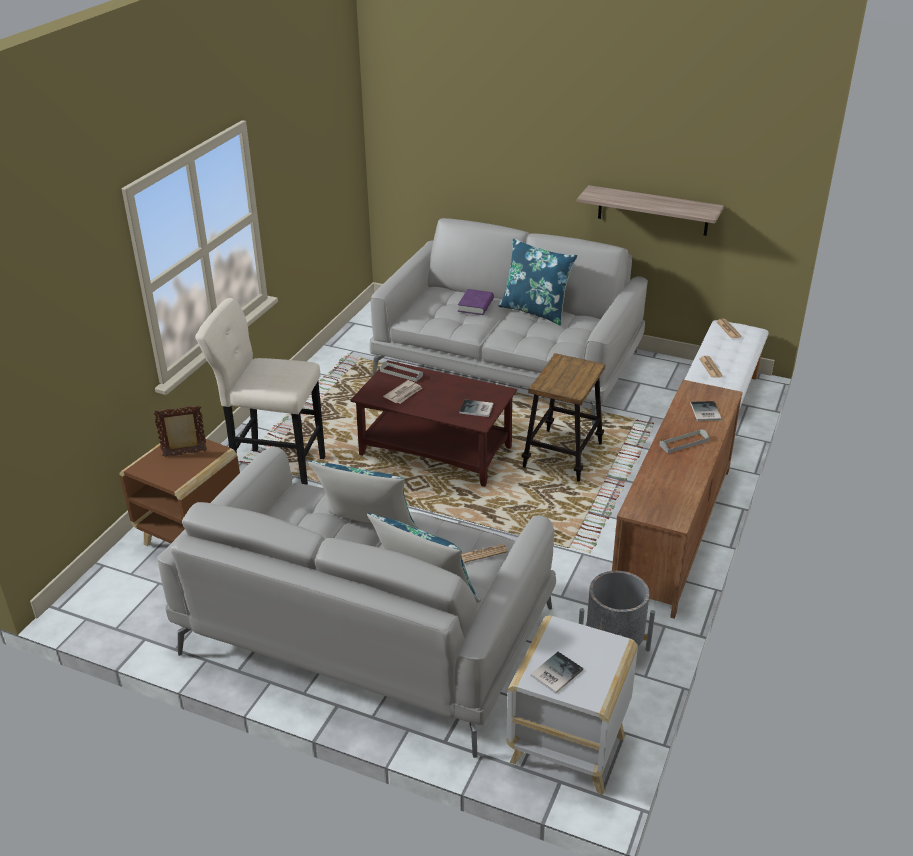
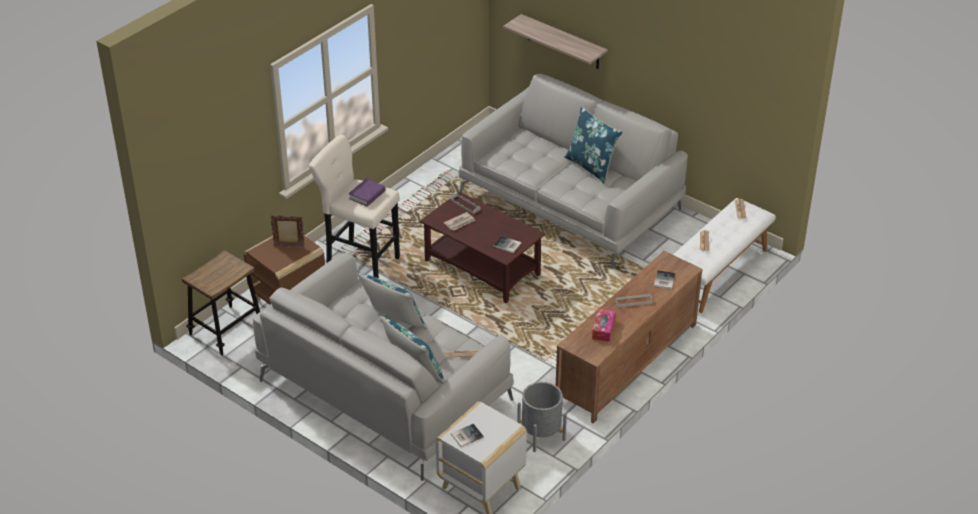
camera: 15 degrees right, 5 degrees up
(475, 305) = (545, 153): purple book -> purple book (367, 195)
(562, 456) = (575, 289): stool -> stool (226, 330)
(653, 210) = (695, 102): shelf -> shelf (563, 42)
(666, 483) = (603, 329): none -> tissue box

